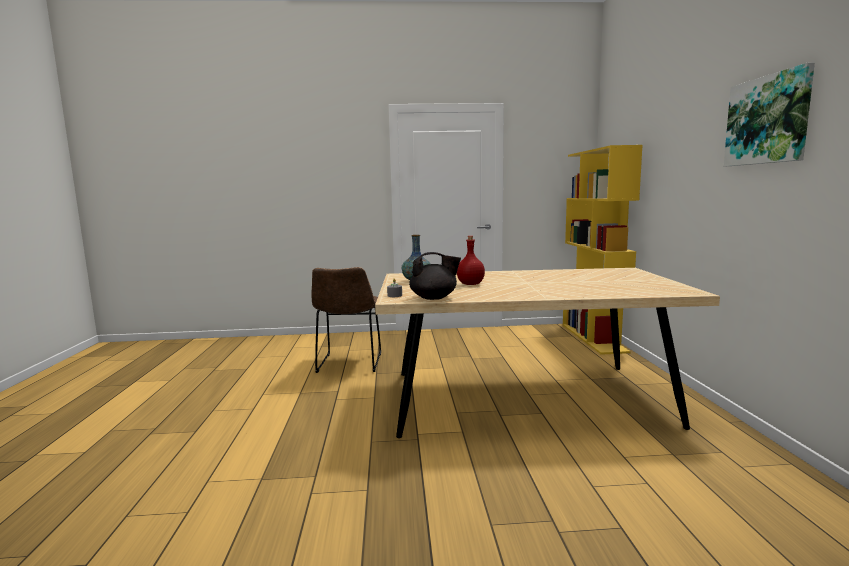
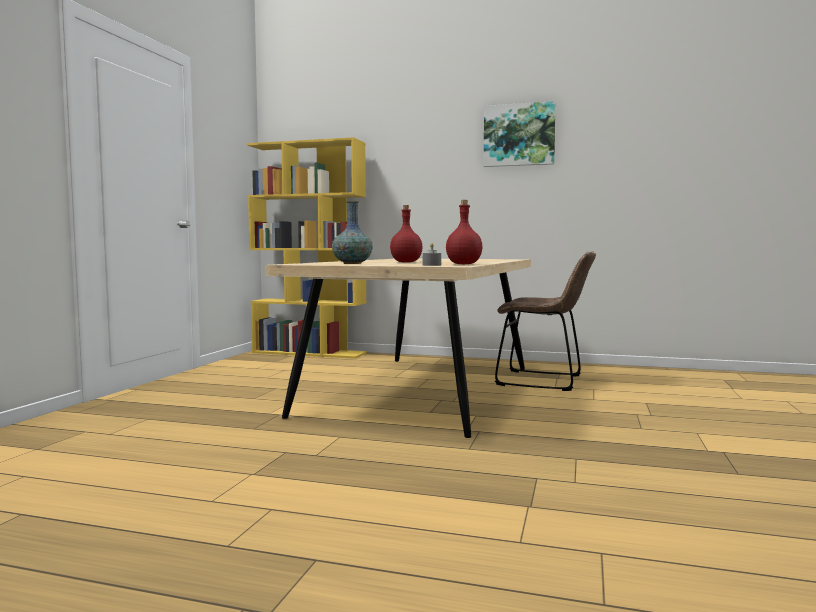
camera: 70 degrees left, 5 degrees down
(349, 364) = (183, 438): brown chair -> brown chair (544, 381)
(434, 298) = (464, 264): black teapot -> red bottle

